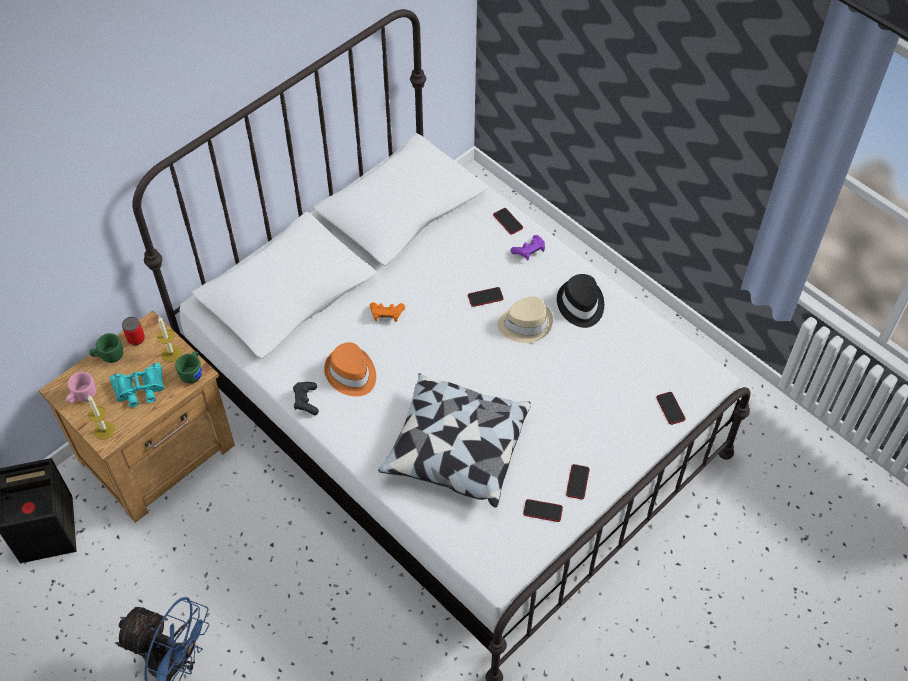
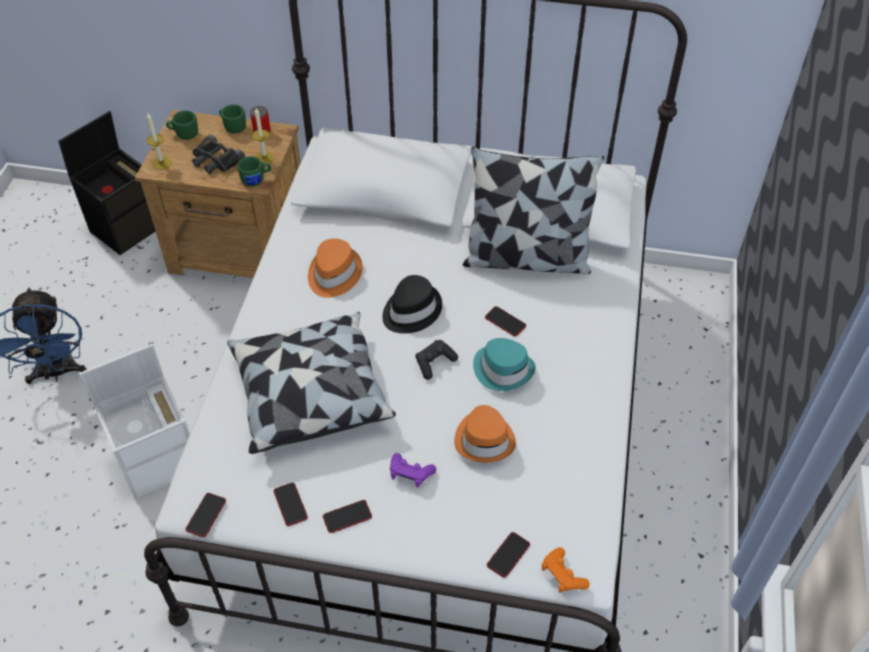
camera: 55 degrees right, 5 degrees down
(82, 396) = (184, 134): pink mug -> green mug
(139, 389) = (216, 160): turquoise binoculars -> black binoculars
(306, 401) = (280, 261): black game controller -> black game controller (434, 363)
(337, 625) = (159, 460): none -> white storage box
(386, 314) = (419, 263): orange game controller -> orange game controller (562, 575)
(438, 249) = (526, 258): none -> pillow
(508, 221) = (612, 290): phone -> phone (206, 515)
(525, 323) = (503, 369): beige hat -> turquoise hat
(529, 251) = (593, 325): purple game controller -> purple game controller (410, 474)
(574, 368) = (485, 439): none -> orange hat
(580, 305) = (568, 402): black hat -> black hat (411, 310)

